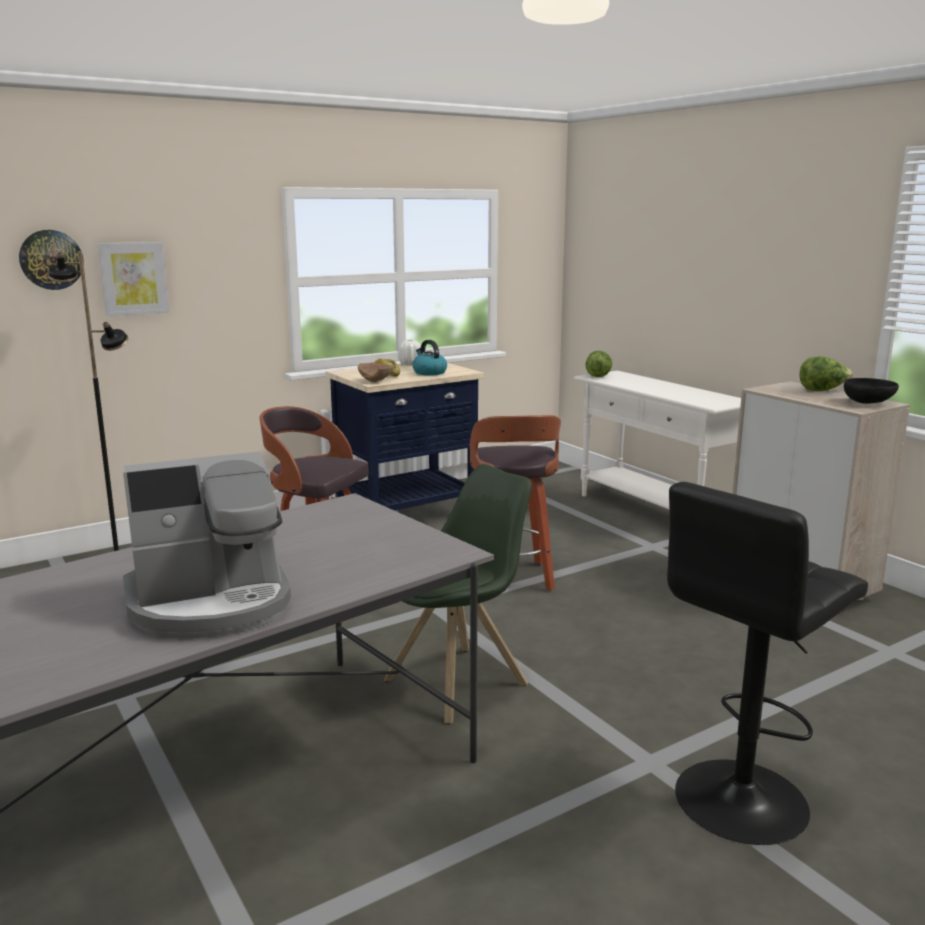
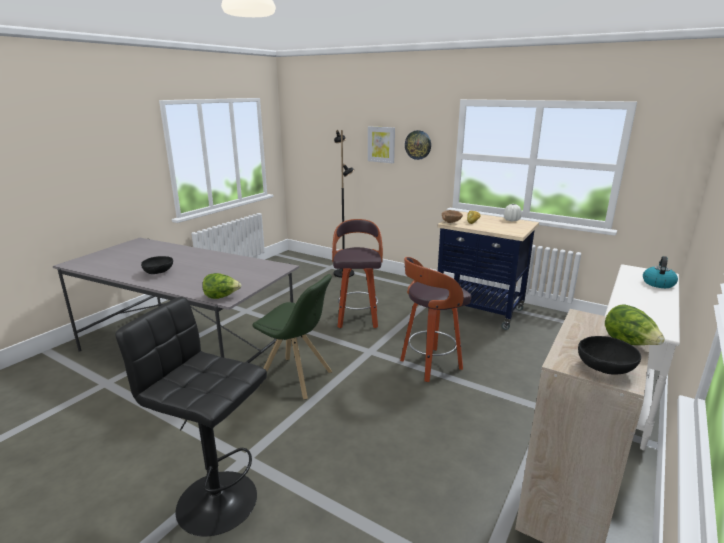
camera: 65 degrees right, 5 degrees up
(51, 259) = (351, 132): wall clock -> wall clock (418, 145)
(211, 603) = (159, 272): coffee machine -> black bowl
(429, 372) = (495, 227): kettle -> kettle (658, 283)
(598, 376) = (638, 270): lettuce -> lettuce (221, 297)

